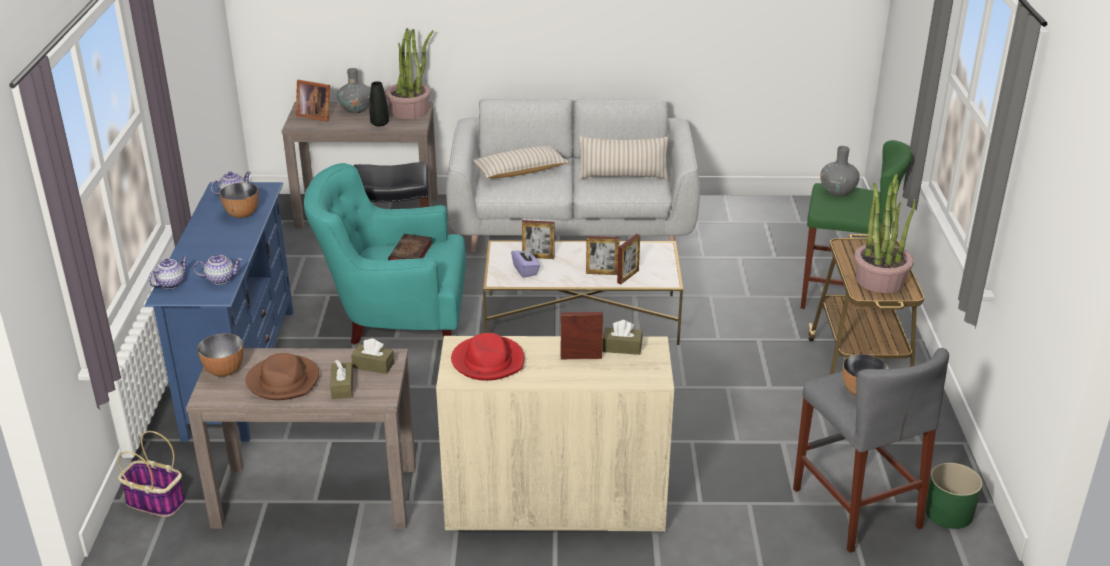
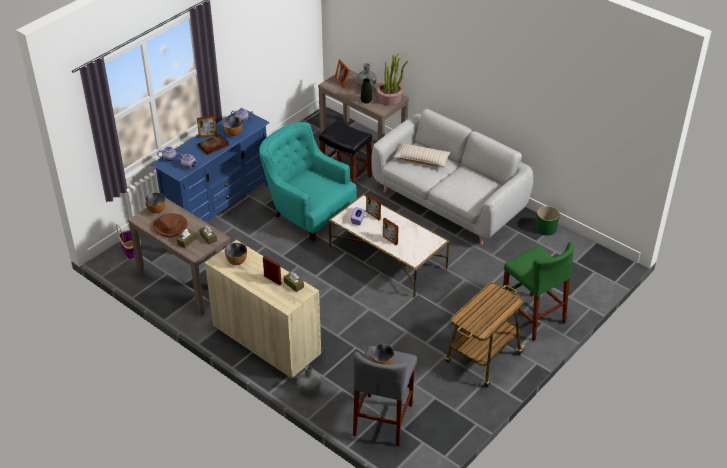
camera: 40 degrees right, 10 degrees up
(411, 253) = (318, 184): book -> book (213, 146)
(488, 361) = (237, 261): red hat -> bowl
(622, 176) = (467, 188): beige pillow -> none
(628, 276) = (399, 248): picture frame -> picture frame (208, 135)
(837, 191) = (537, 256): grey vase -> grey vase (309, 388)
(880, 280) = (480, 317): potted plant -> none
(949, 512) = (420, 448): green planter -> green planter (546, 228)

